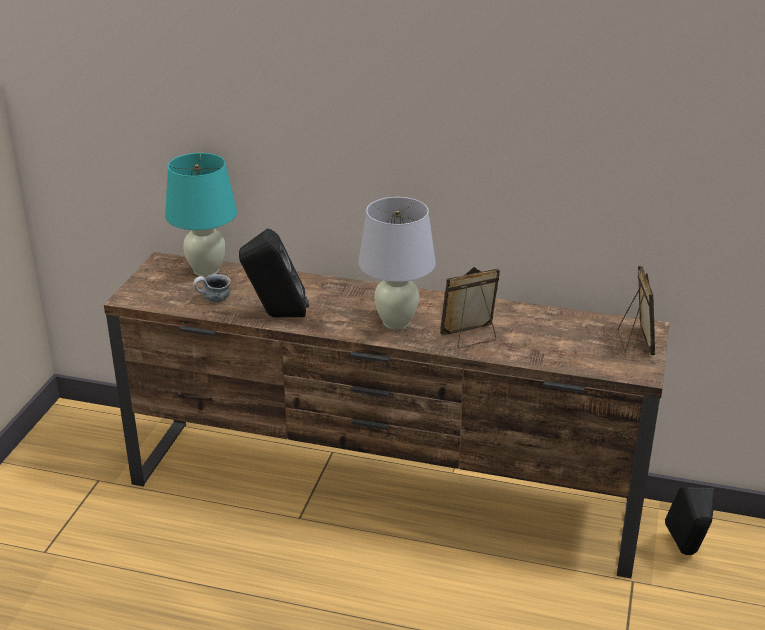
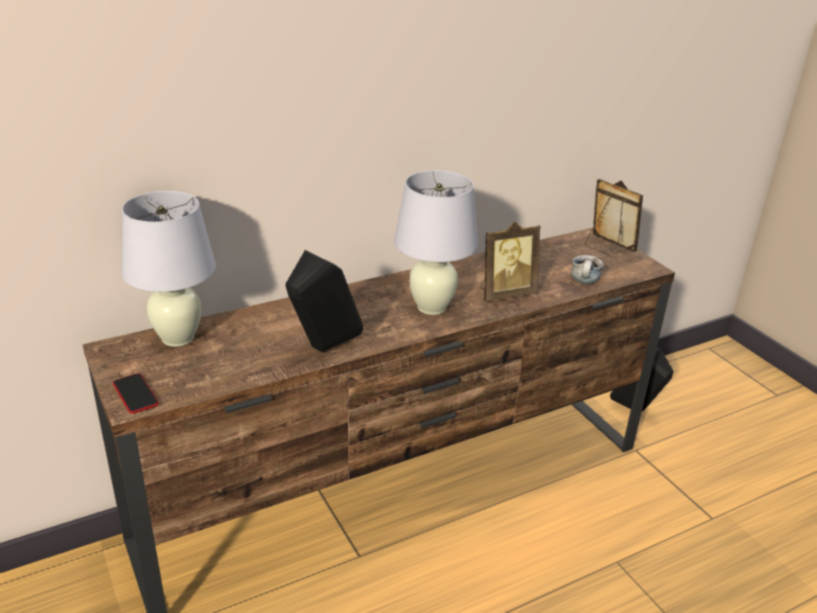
camera: 45 degrees left, 0 degrees up
(137, 293) = (135, 394): none -> phone
(206, 270) = (177, 338): turquoise table lamp -> white table lamp
(213, 300) = (234, 363): mug -> mug (585, 283)
(471, 337) = (505, 293): picture frame -> picture frame turned 135 degrees counterclockwise

